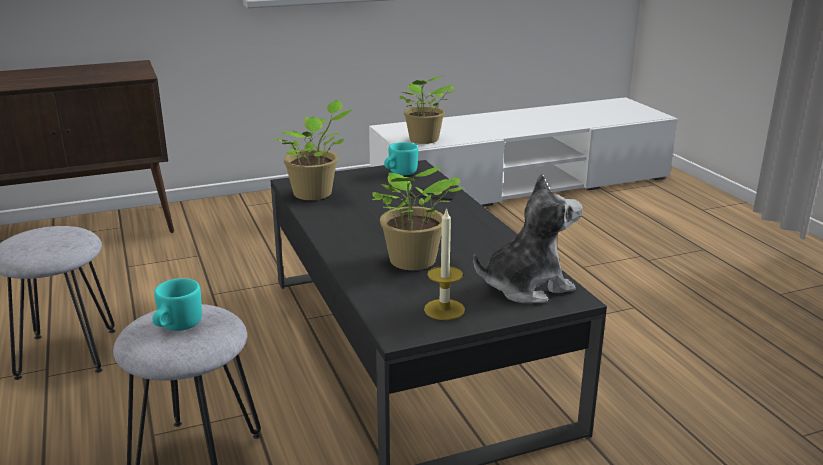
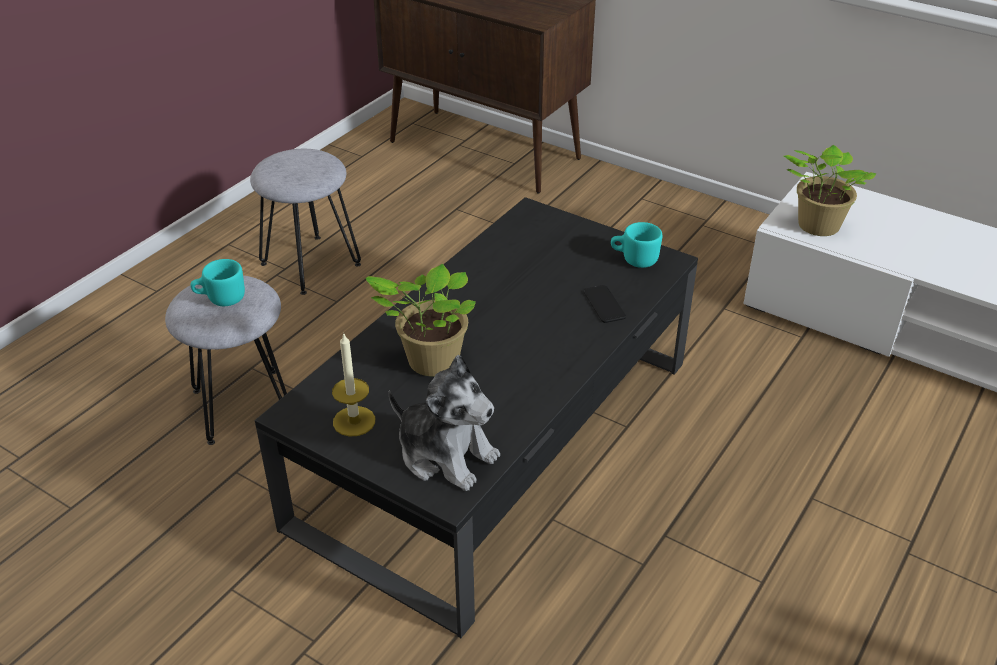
camera: 55 degrees right, 15 degrees up
(316, 194) = (520, 237): potted plant -> none

